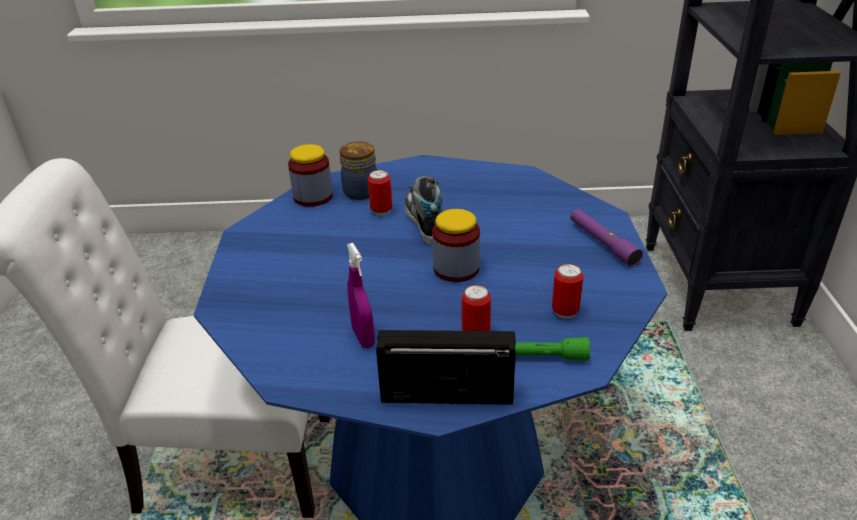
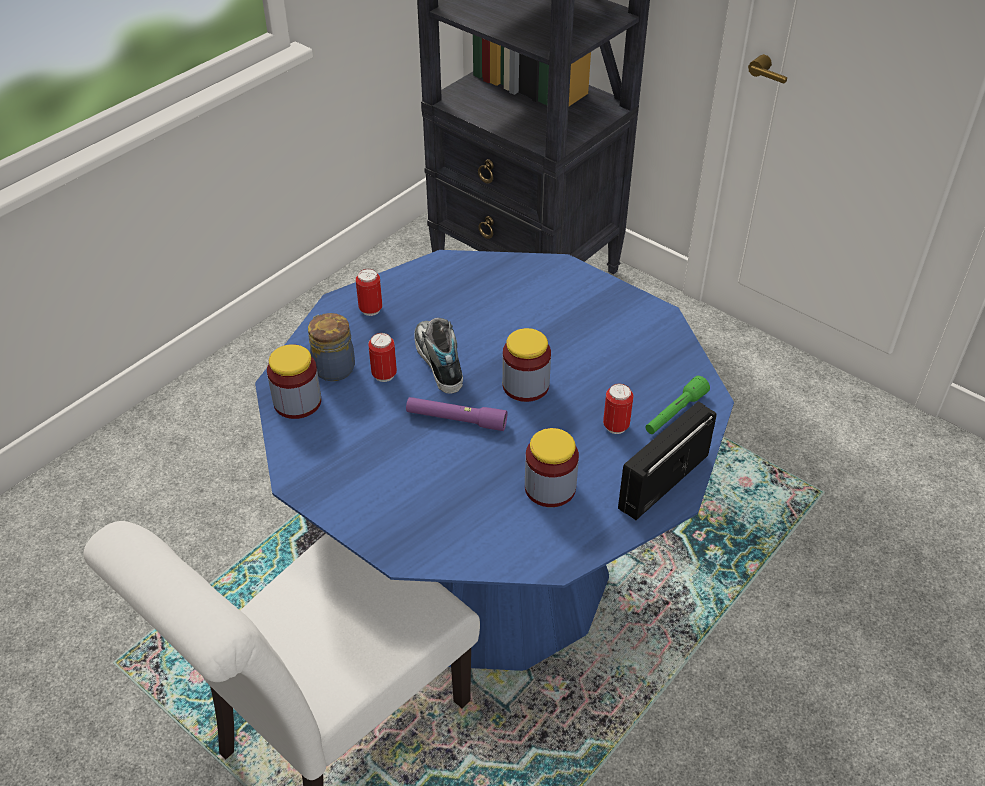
camera: 50 degrees left, 10 degrees up
(363, 337) = (550, 488): purple spray bottle -> jar
(425, 222) = (438, 361): shoe -> shoe turned 45 degrees clockwise
(565, 311) = (643, 367): can -> can (370, 309)
(602, 243) = (590, 293): purple flashlight -> purple flashlight (456, 419)

